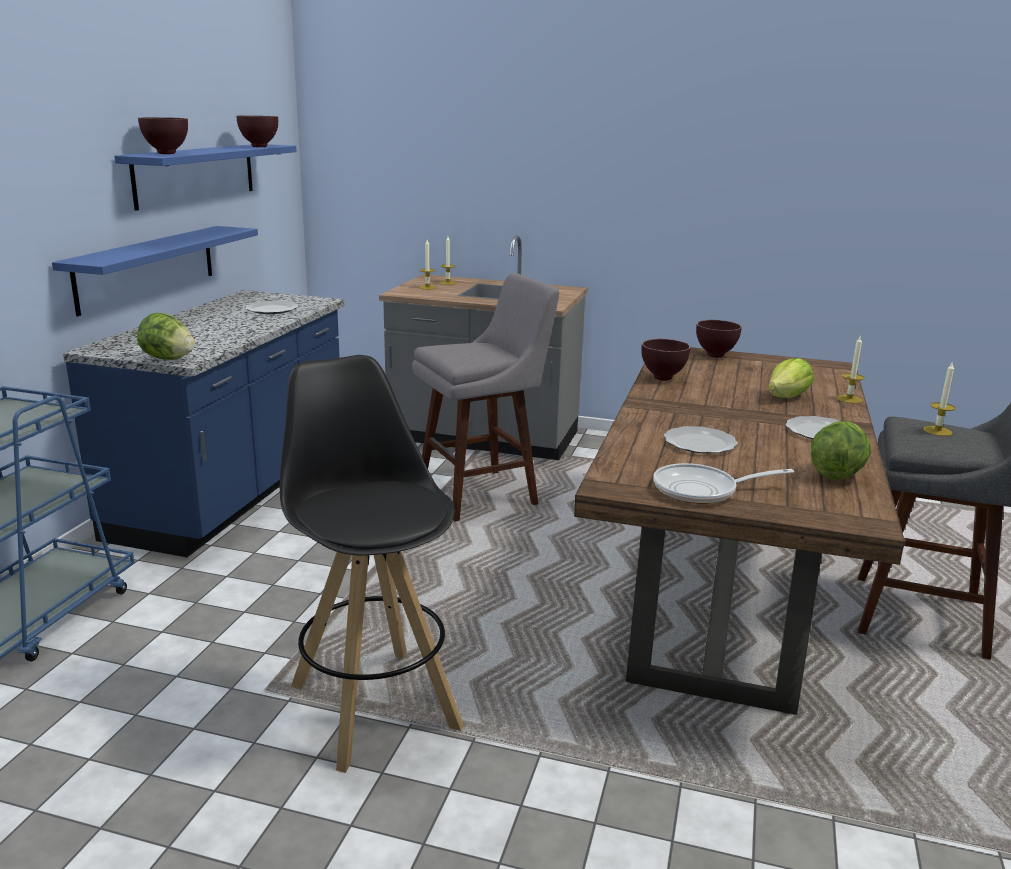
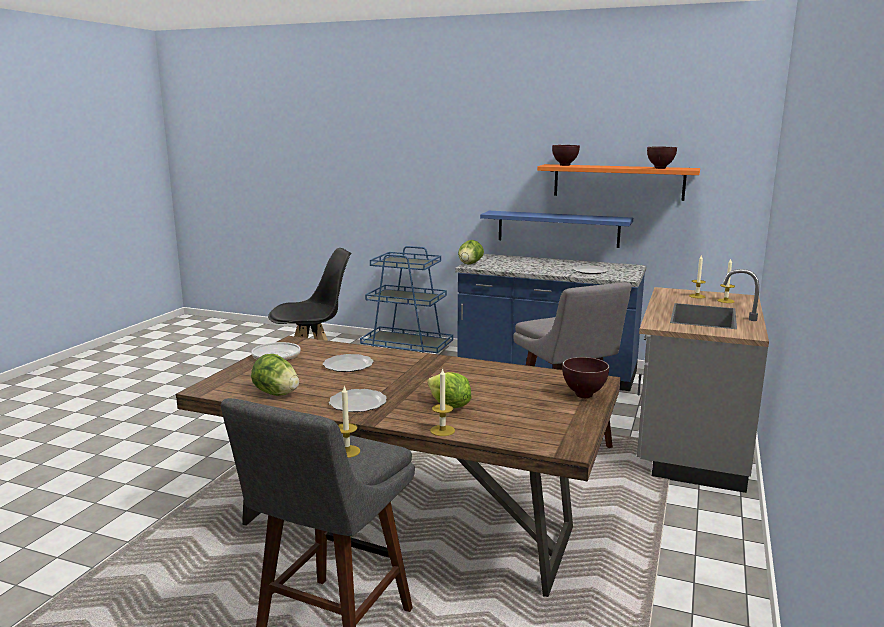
camera: 95 degrees right, 5 degrees down
(196, 174) = (618, 182): blue shelf -> orange shelf
(662, 378) = (500, 369): brown bowl -> none

